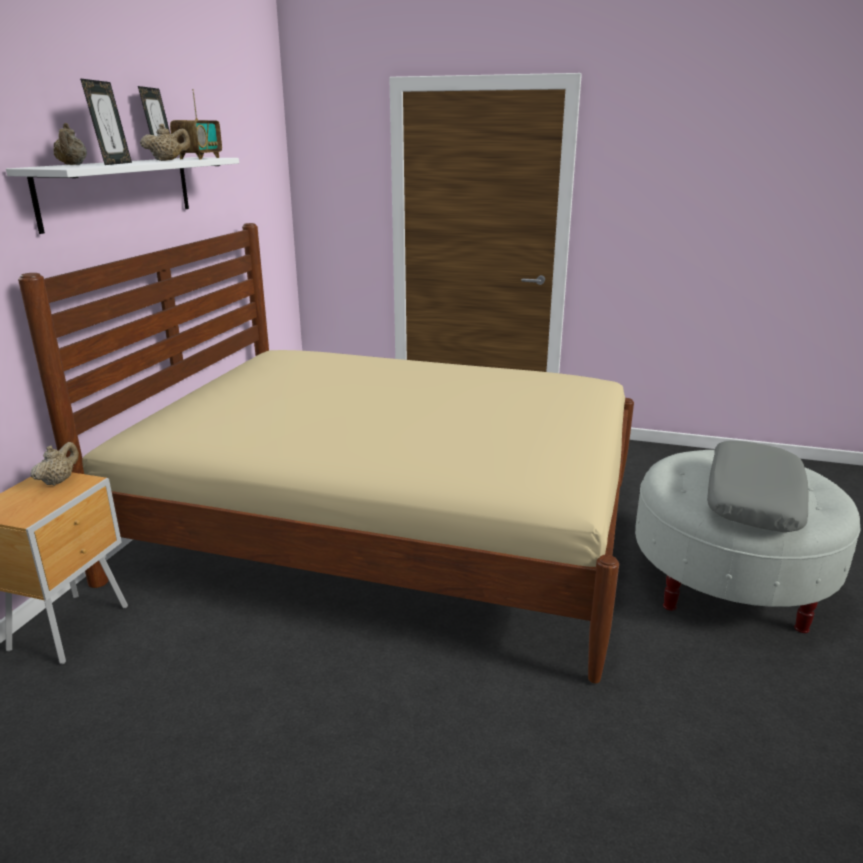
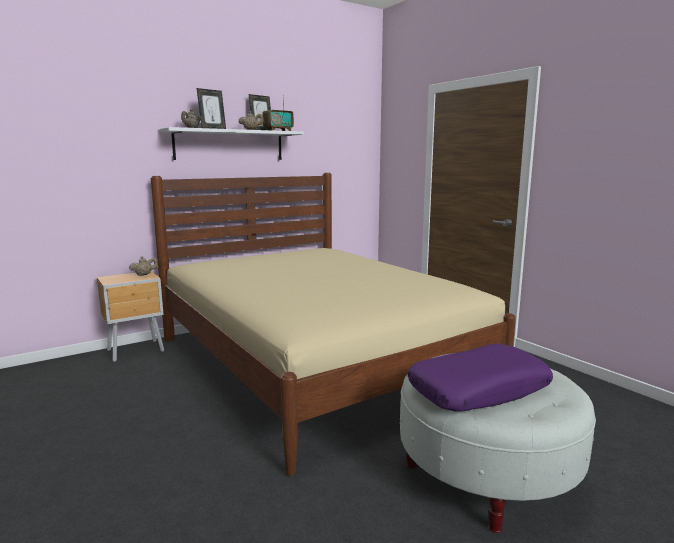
camera: 40 degrees right, 10 degrees down
(752, 499) = (478, 390): grey pillow -> purple pillow

